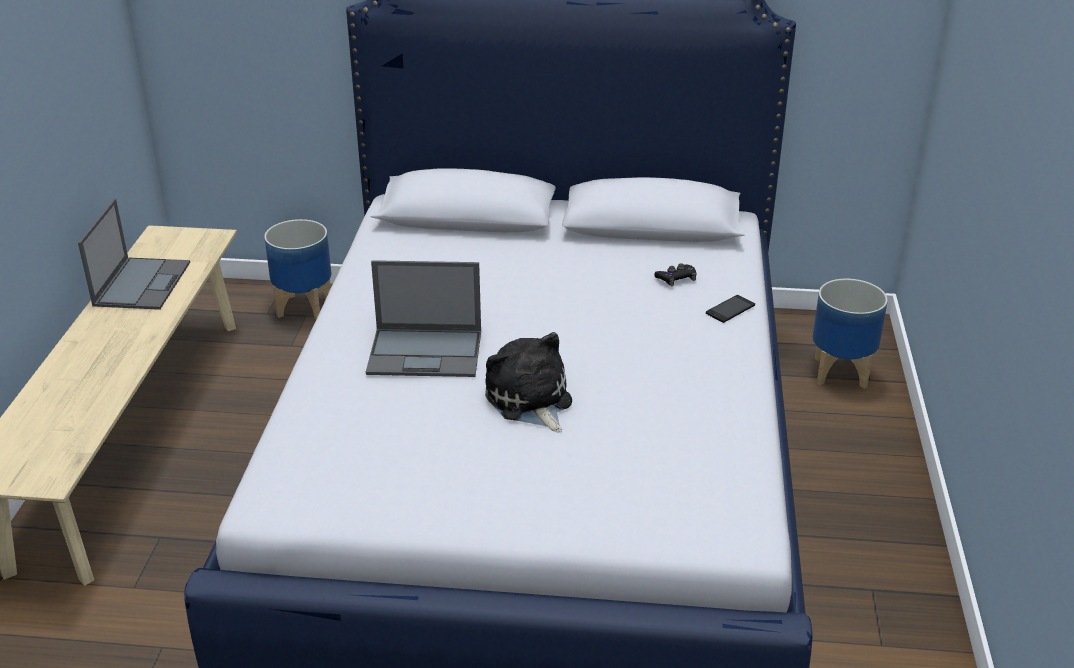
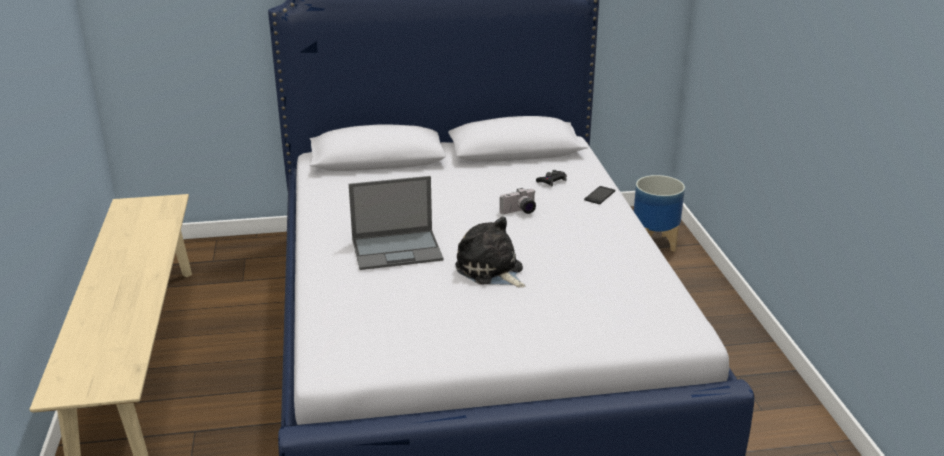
camera: 15 degrees left, 5 degrees down
(142, 283) = (128, 239): laptop -> none
(304, 307) = (241, 252): planter -> none
(610, 319) = (519, 212): none -> camera

